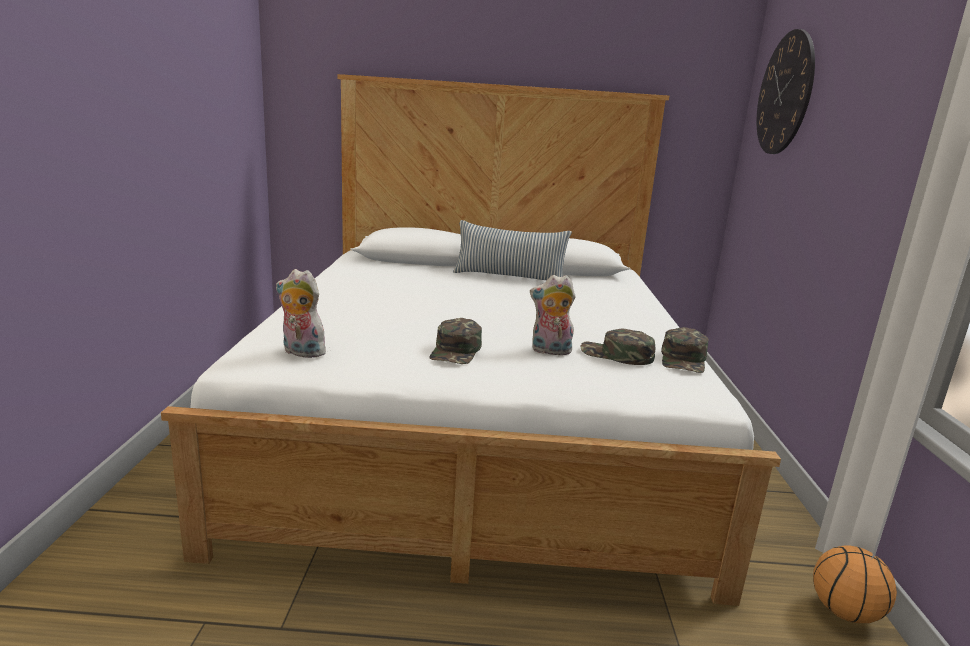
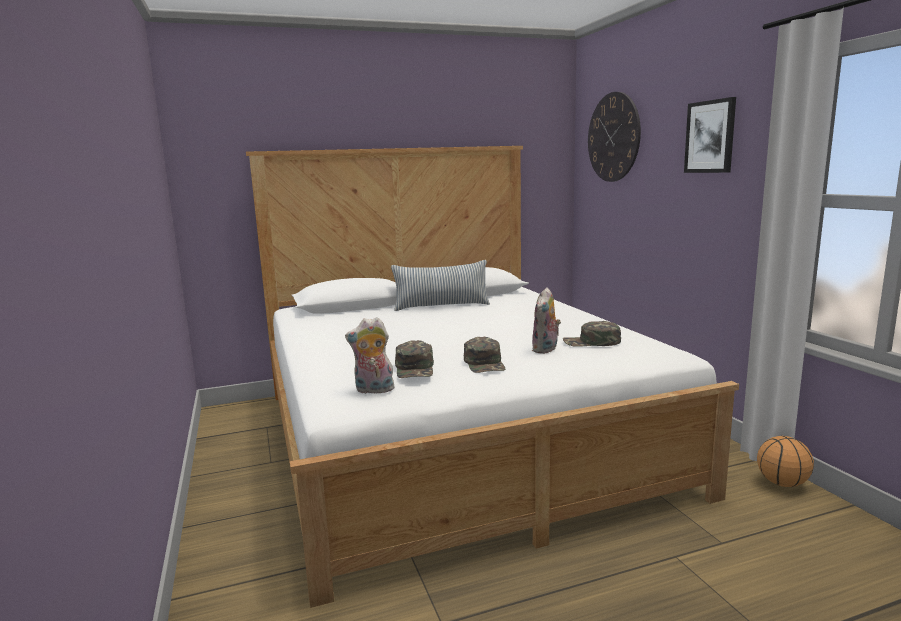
camera: 20 degrees left, 5 degrees down
(550, 351) = (546, 349): plush toy -> plush toy turned 45 degrees counterclockwise
(684, 360) = (634, 336): green cap -> green cap (415, 368)
(884, 99) = (710, 137): none -> picture

